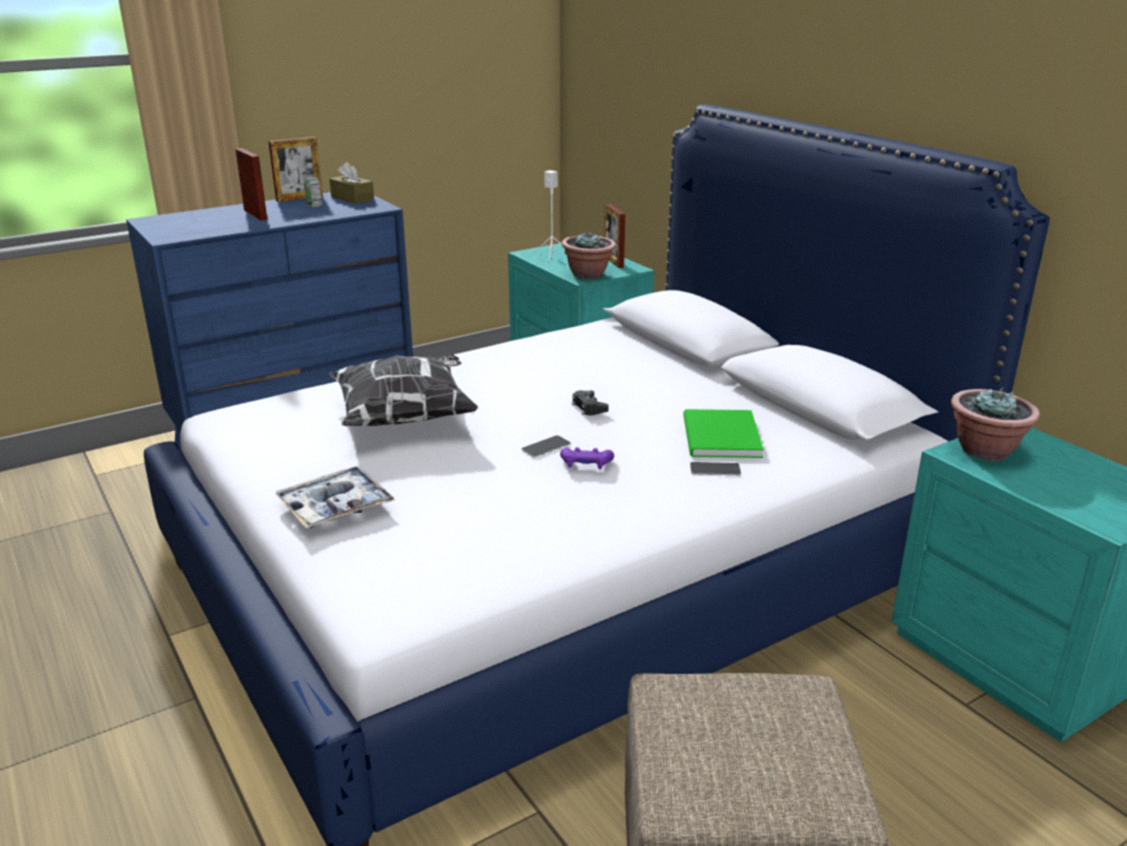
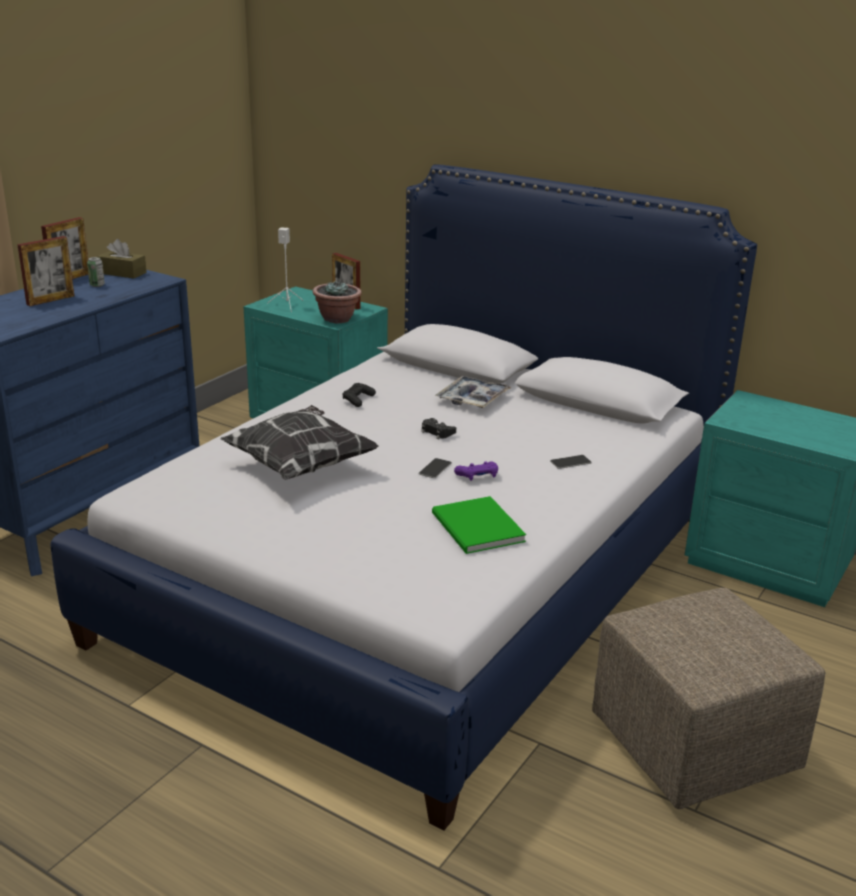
camera: 25 degrees left, 0 degrees up
(255, 215) = (50, 300): picture frame -> picture frame turned 105 degrees clockwise
(335, 507) = (319, 546): tray -> tray (472, 399)
(539, 360) = (358, 399): none -> black game controller
(719, 438) = (552, 438): green book -> green book (476, 529)
(985, 451) = (741, 415): potted plant -> none

